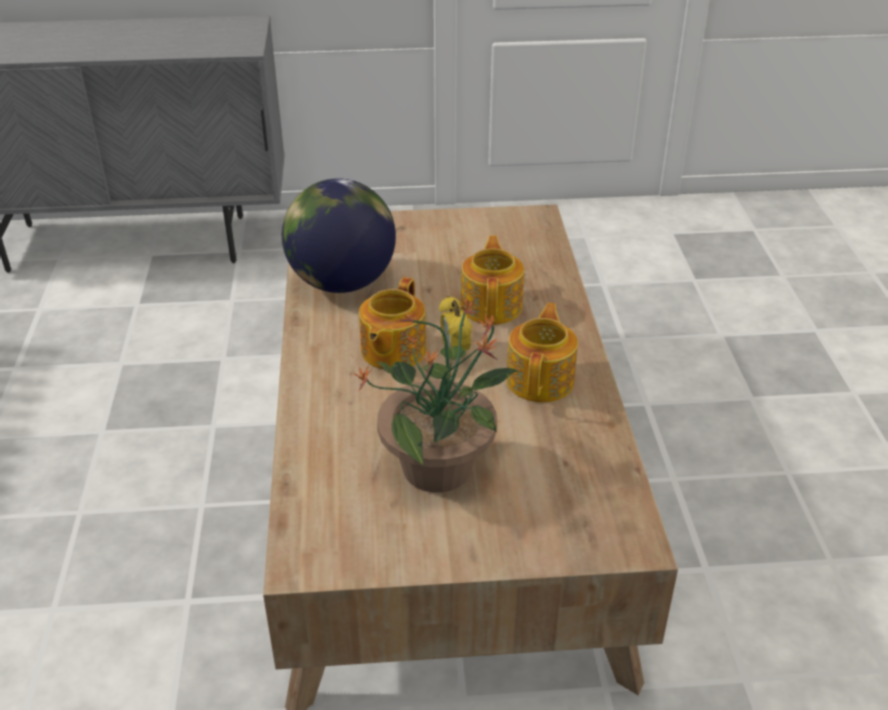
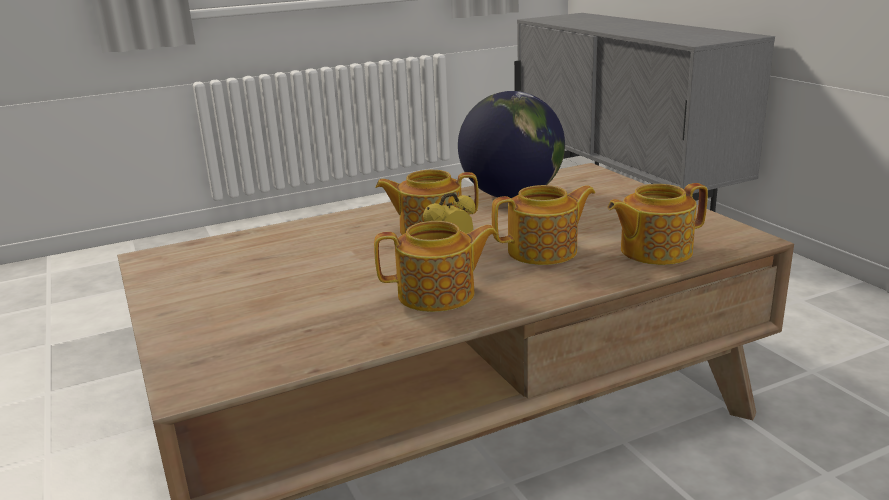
camera: 70 degrees right, 15 degrees down
(440, 467) = (277, 278): potted plant -> none
(529, 259) = (654, 251): none -> teapot

